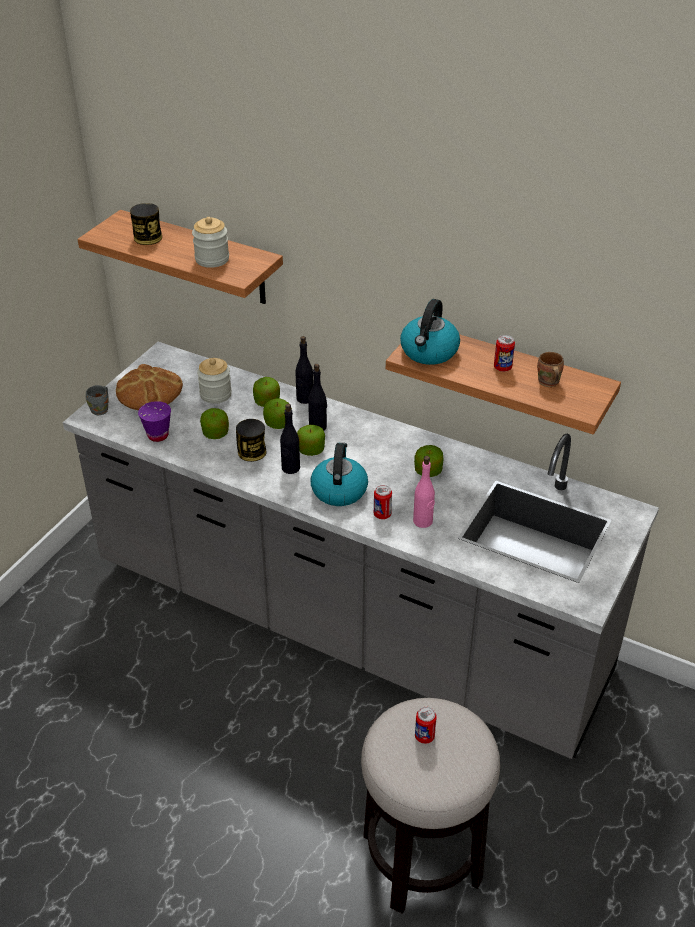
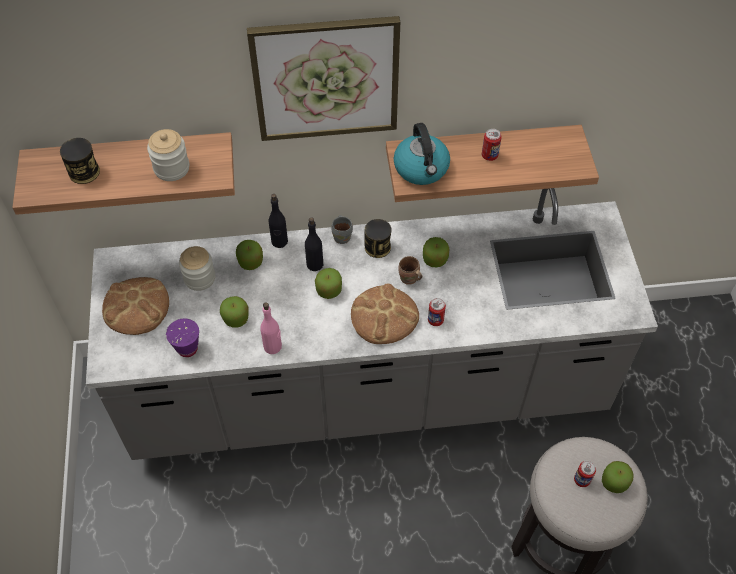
camera: 35 degrees left, 15 degrees up
(101, 410) = (110, 351): grey mug -> grey mug (343, 237)
(252, 452) = (283, 319): can -> can (377, 247)
(278, 423) = (279, 279): apple -> apple (614, 482)
(290, 468) = (328, 317): black bottle -> none
(339, 490) = (384, 316): kettle -> bread
(367, 224) = (326, 78): none -> picture
(423, 521) = (470, 309): pink bottle -> pink bottle (273, 346)
(547, 383) = (534, 153): brown mug -> brown mug (409, 279)

